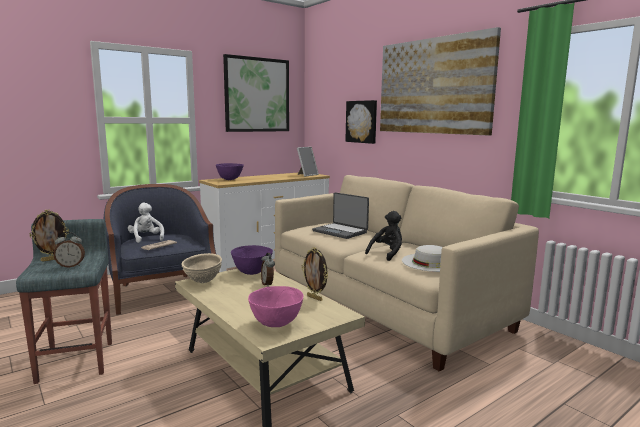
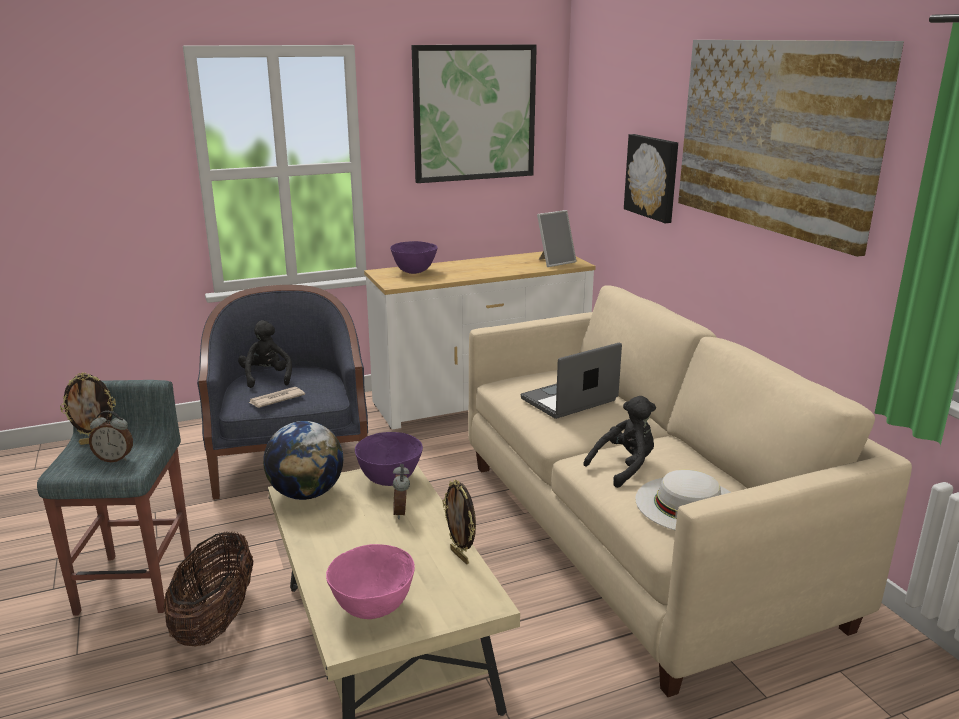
camera: 15 degrees right, 10 degrees up
(143, 373) = (216, 621): none -> basket
(146, 239) = (267, 377): white plush toy -> black plush toy
(203, 282) = (307, 493): beige bowl -> globe
(340, 231) = (570, 401): laptop -> laptop turned 90 degrees clockwise

